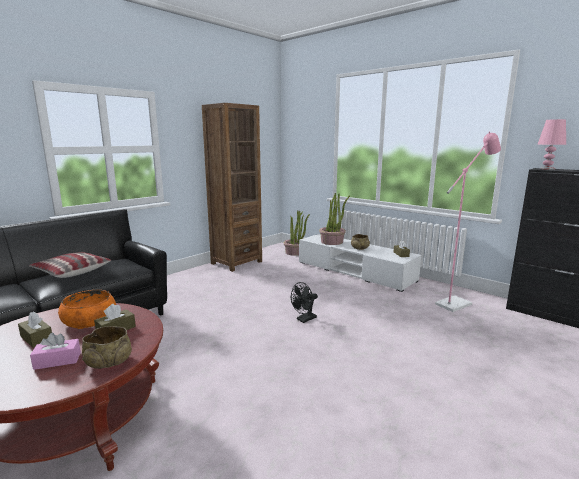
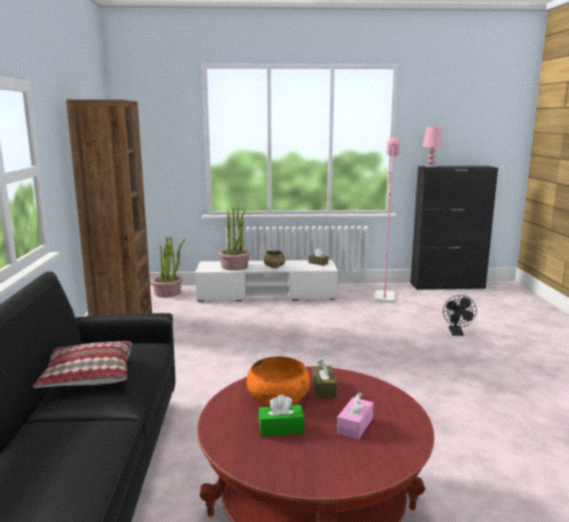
camera: 45 degrees left, 0 degrees up
(36, 338) = (281, 428): brown tissue box -> green tissue box
(109, 362) = (391, 404): beige bowl -> none
(304, 319) = (312, 348): black fan -> black fan (457, 333)

